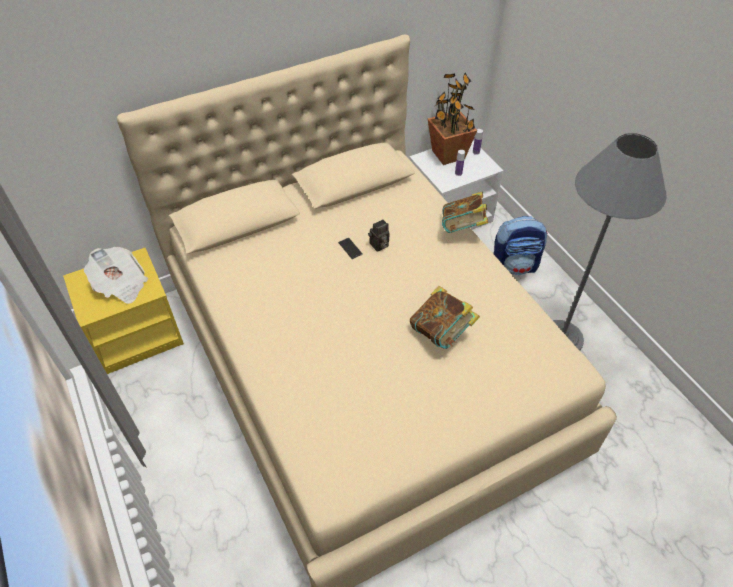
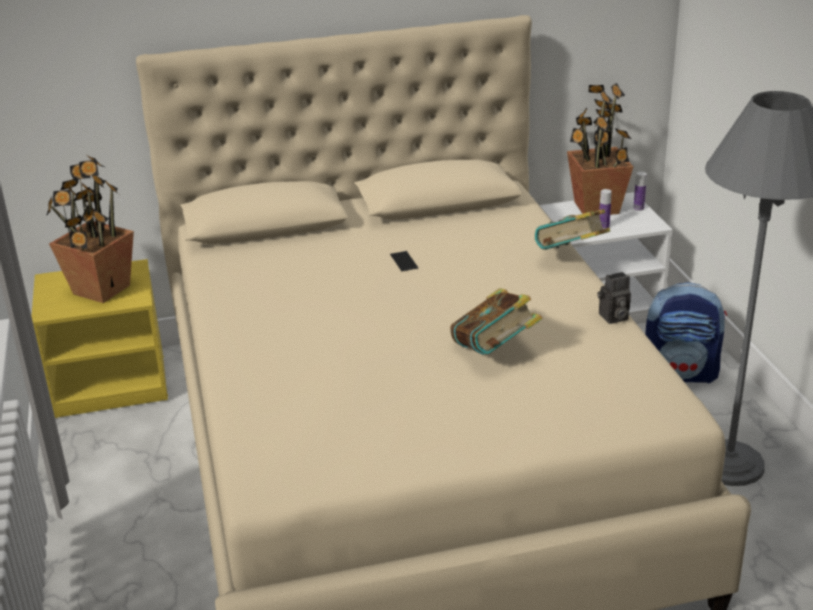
camera: 15 degrees right, 20 degrees down
(121, 285) = (100, 289): newspaper -> potted plant
(379, 246) = (444, 263): camera -> camera (613, 318)

